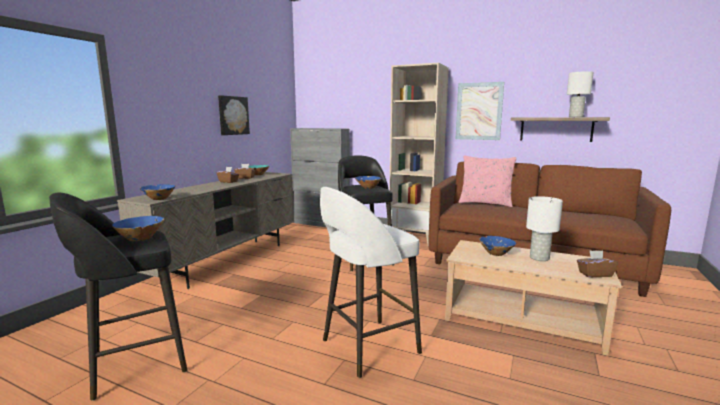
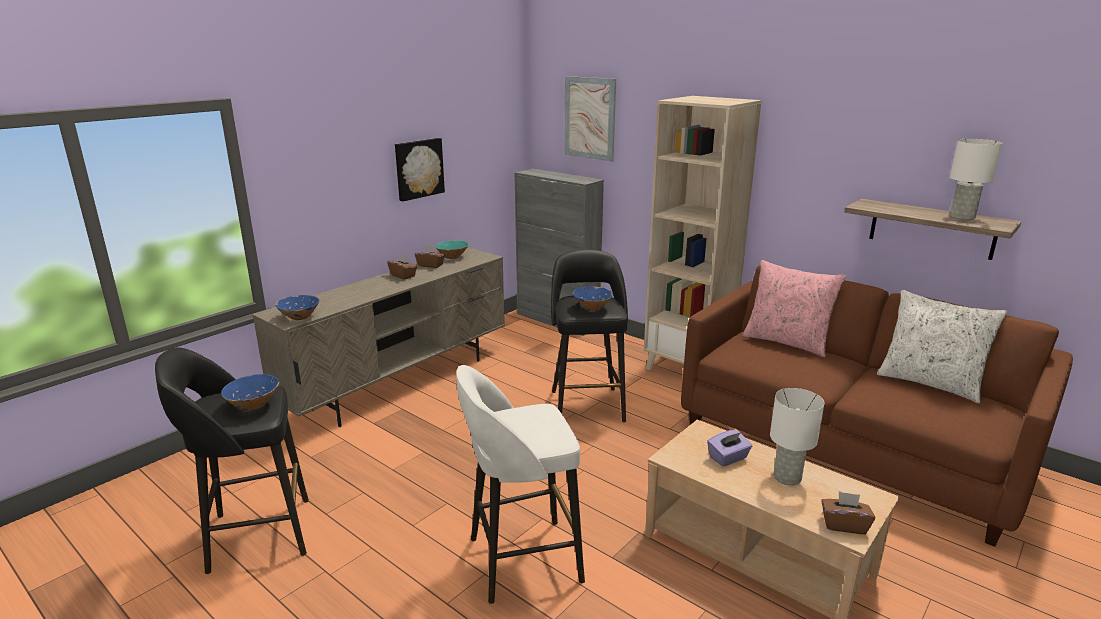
camera: 15 degrees right, 10 degrees up
(479, 111) = (806, 180): picture -> picture (589, 118)
(496, 253) = (728, 458): blue bowl -> purple tissue box
(577, 212) = (929, 383): none -> white pillow

